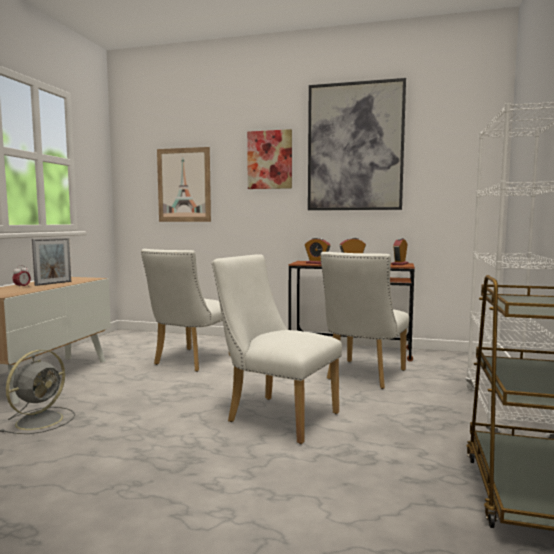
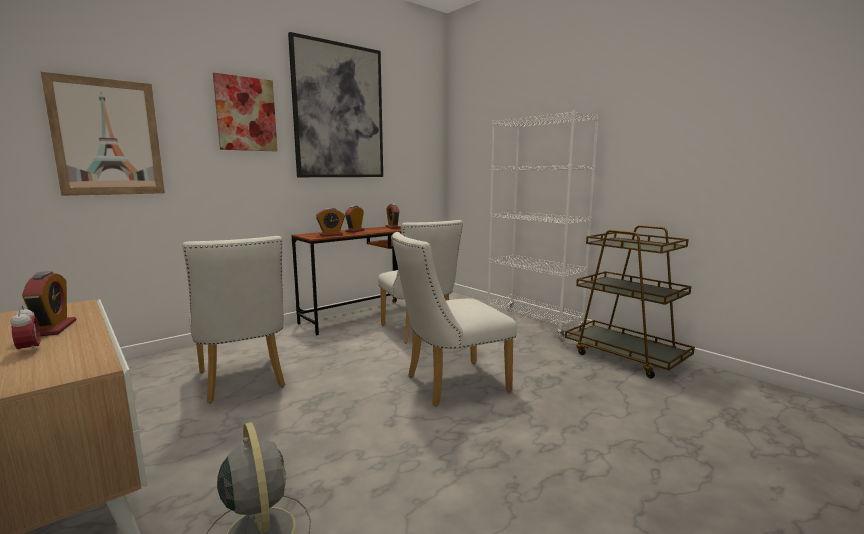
camera: 55 degrees left, 5 degrees up
(53, 283) = (53, 328): picture frame -> alarm clock

